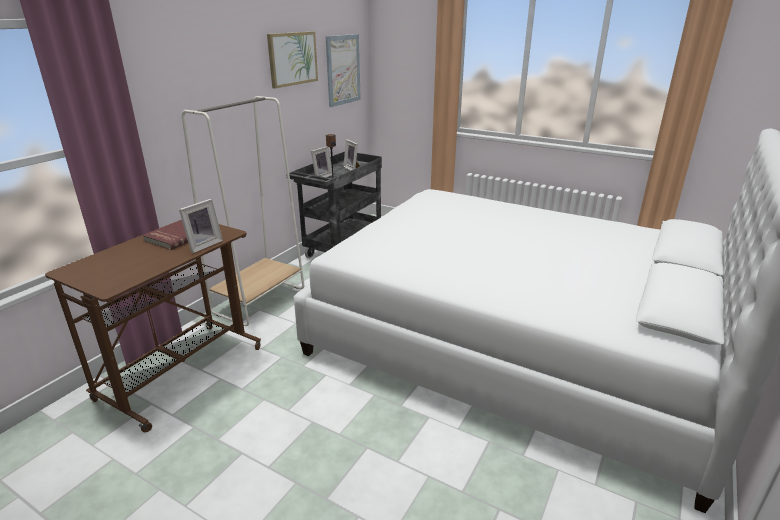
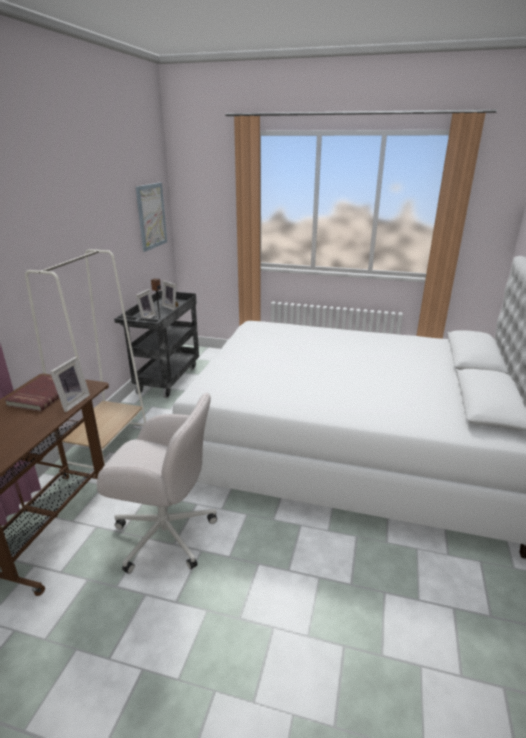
camera: 15 degrees left, 0 degrees up
(282, 400) = (165, 535): none -> white office chair
(292, 58) = (110, 210): picture -> none

